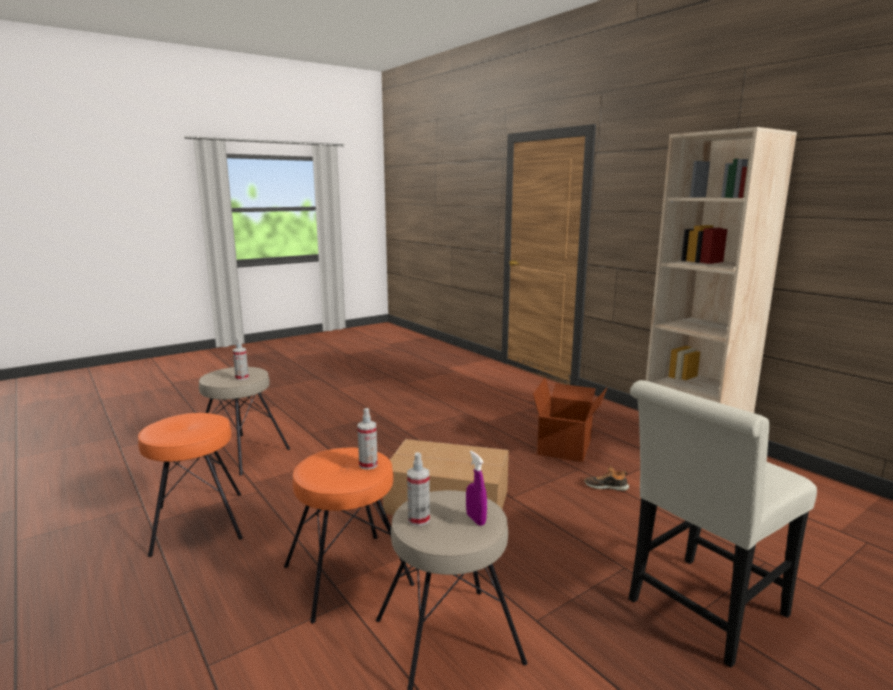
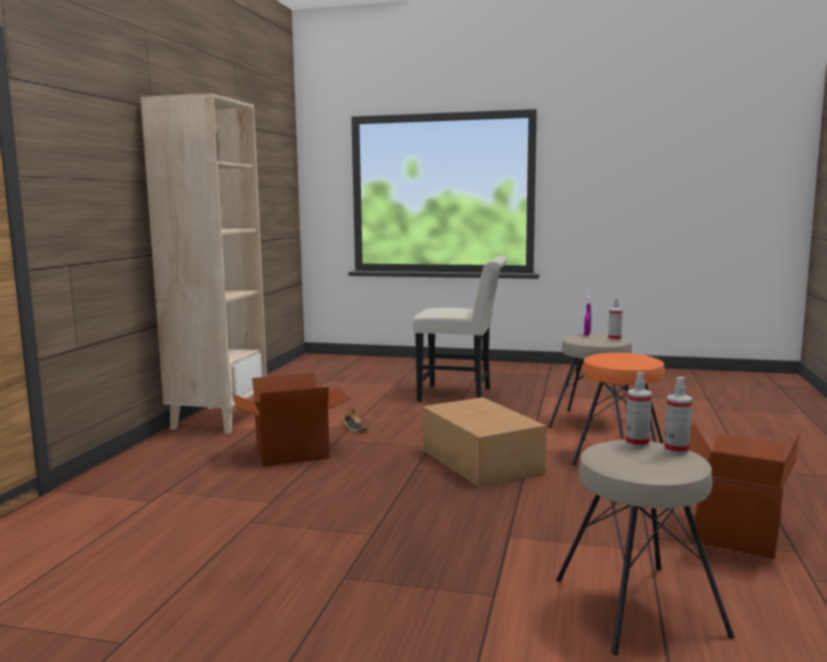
camera: 130 degrees left, 5 degrees down
(197, 523) = (735, 532): orange stool -> cardboard box
(368, 465) = (606, 354): spray bottle -> spray bottle (676, 450)

